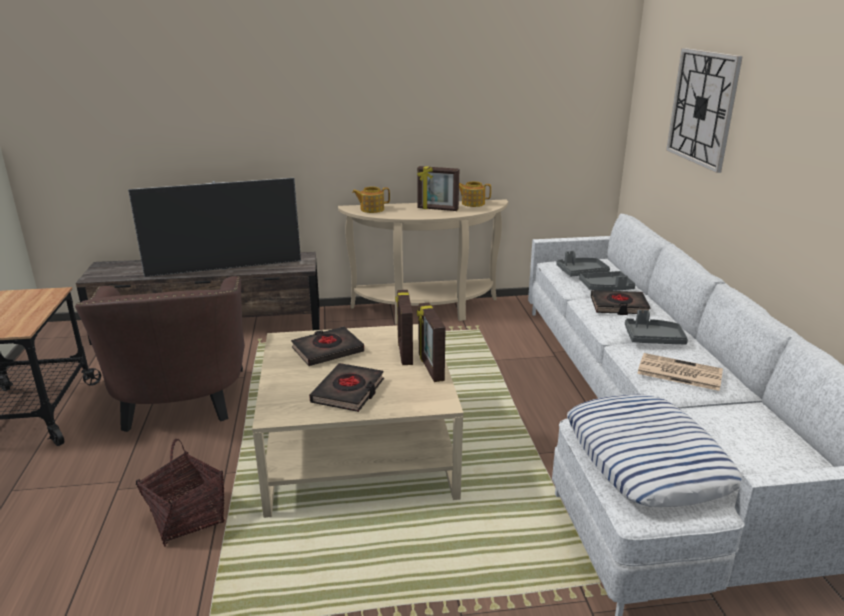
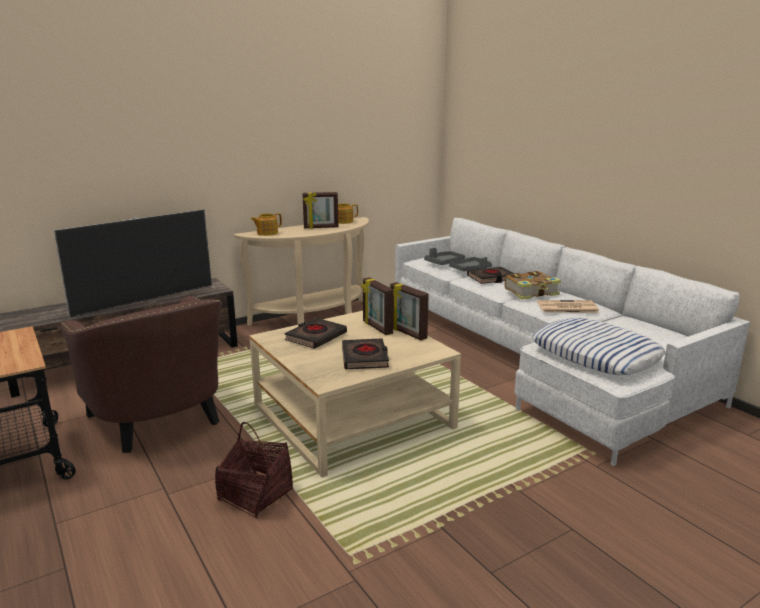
camera: 25 degrees left, 5 degrees down
(653, 339) = (532, 292): grey tray -> book
(702, 108) = (518, 130): wall clock -> none

